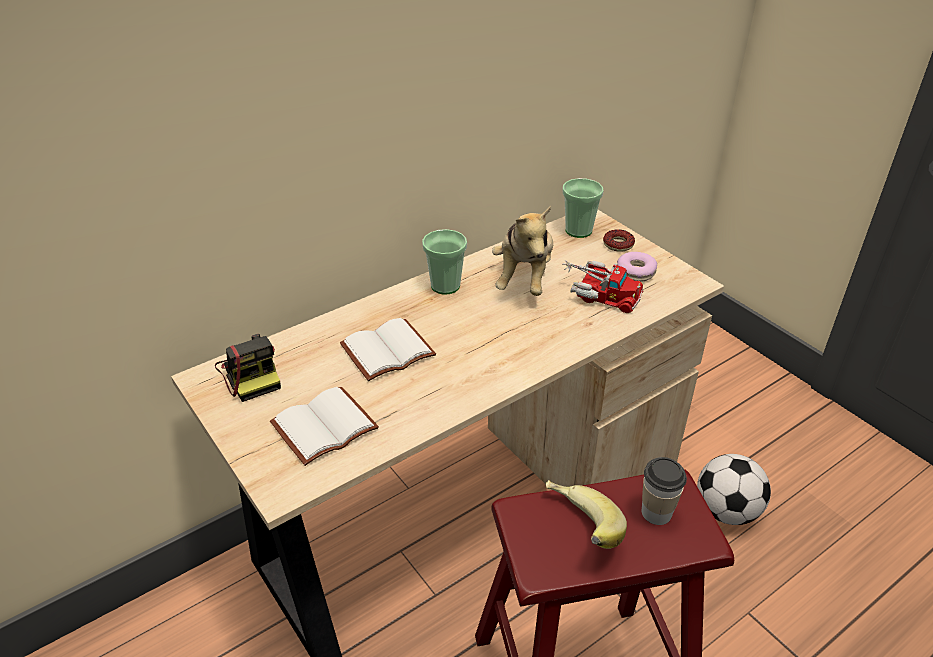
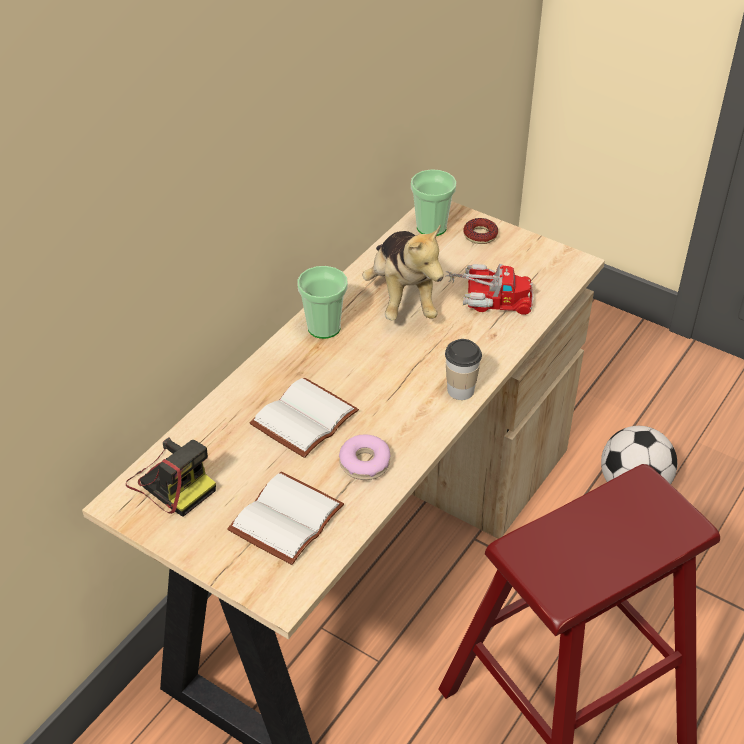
camera: 20 degrees left, 5 degrees up
(578, 530) = (578, 550): banana -> none
(636, 272) = (513, 264): donut -> donut (365, 463)
(656, 512) = (639, 513): cup -> cup (460, 390)

